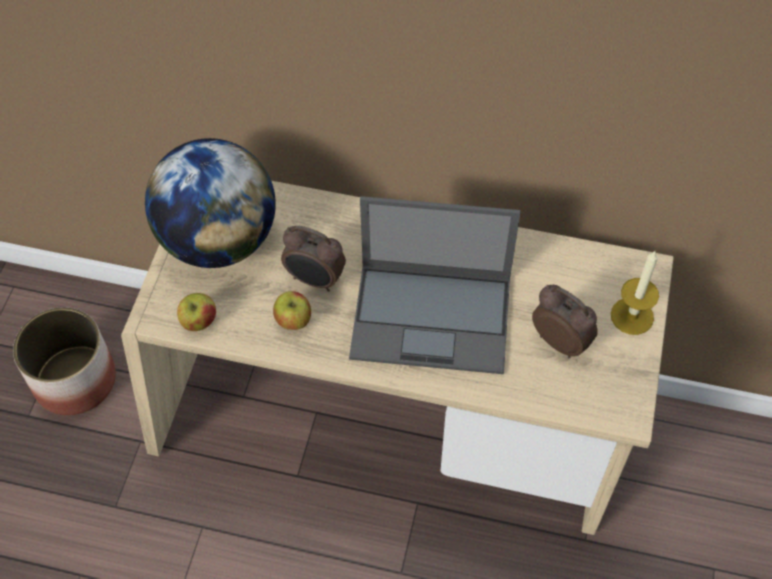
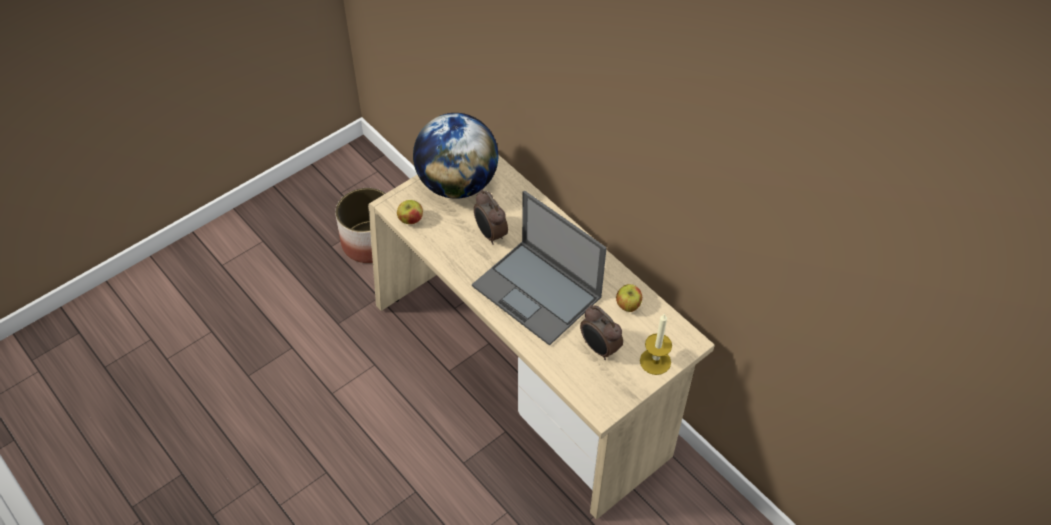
camera: 35 degrees right, 5 degrees down
(293, 320) = (460, 248): apple -> apple (628, 305)
(560, 341) = (599, 348): alarm clock -> alarm clock turned 150 degrees clockwise

